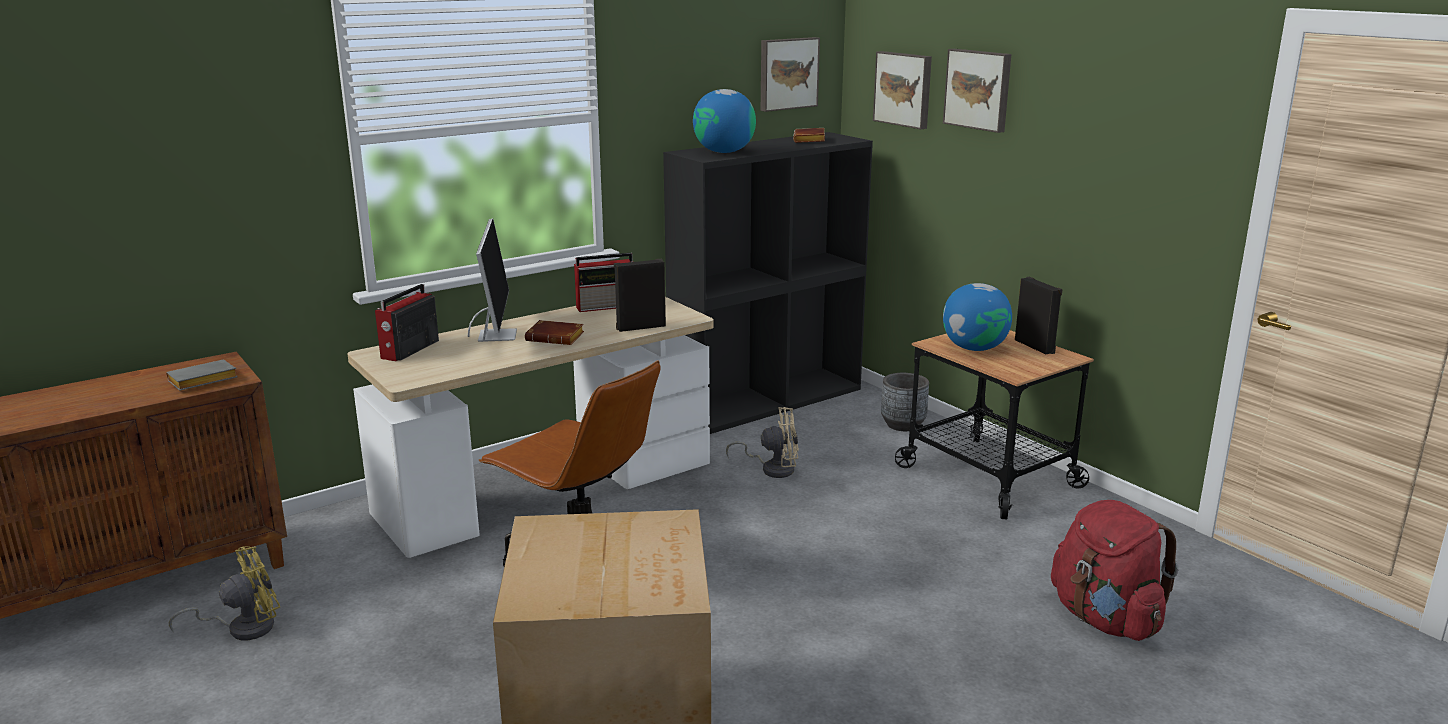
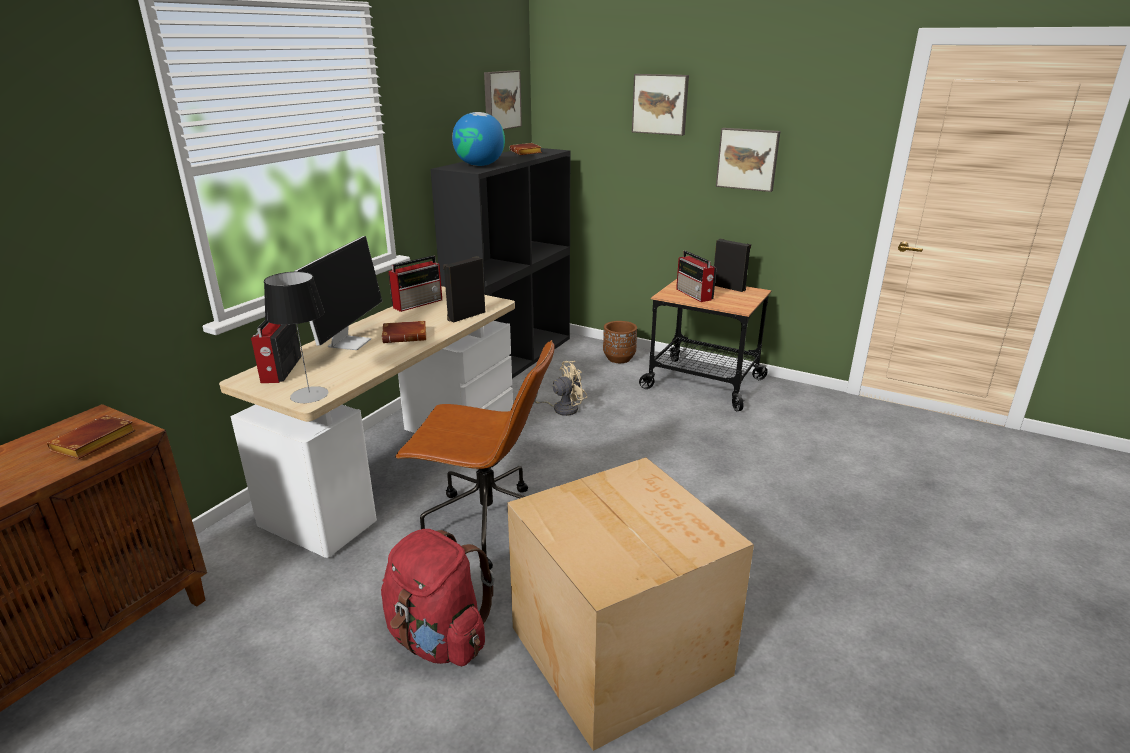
camera: 25 degrees left, 5 degrees up
(201, 382) = (93, 444): grey book -> brown book
(243, 628) = (208, 677): yellow fan -> none
(410, 377) = (309, 395): none -> table lamp
(496, 335) = (349, 342): monitor -> monitor turned 45 degrees clockwise
(902, 425) = (619, 358): grey planter -> brown planter
(904, 89) = (591, 108): picture -> picture (748, 159)
(974, 348) = (694, 295): globe -> radio
(1105, 619) = (854, 464): red backpack -> red backpack (438, 639)

